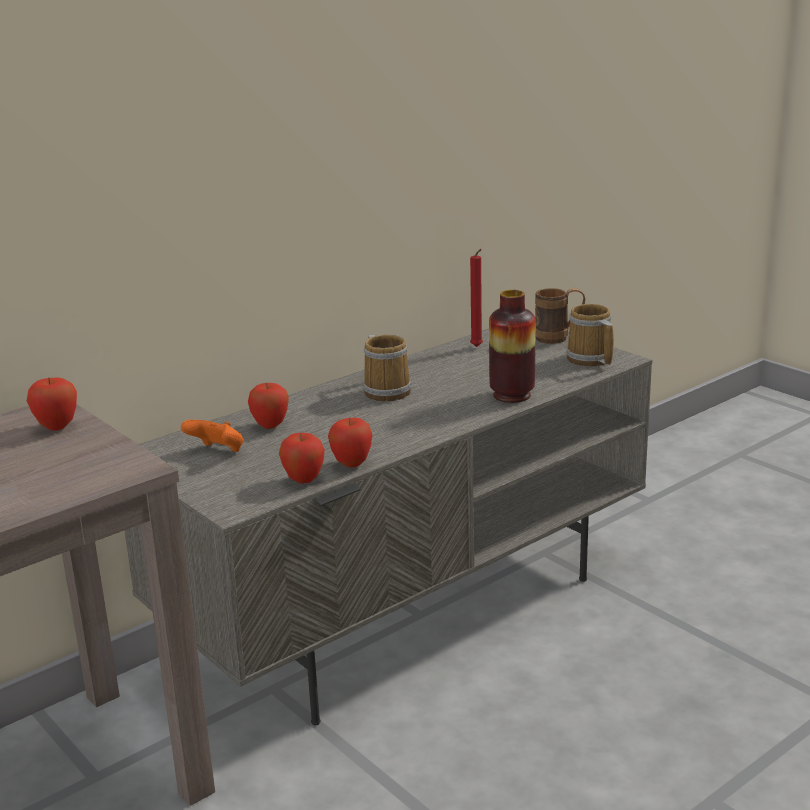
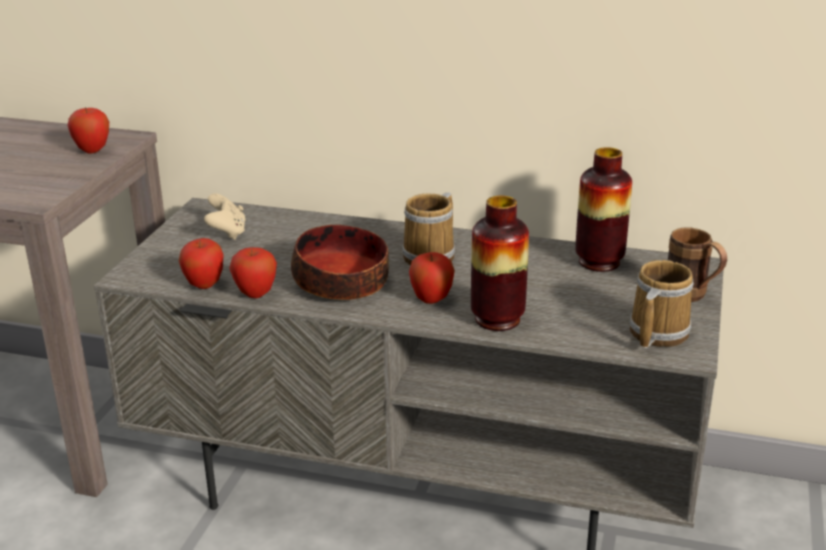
camera: 55 degrees right, 5 degrees up
(217, 452) = (227, 233): orange game controller -> beige game controller
(270, 426) = (299, 234): apple -> apple (431, 300)
(382, 430) = (341, 283): none -> bowl
(477, 347) = (599, 262): red candle -> vase

